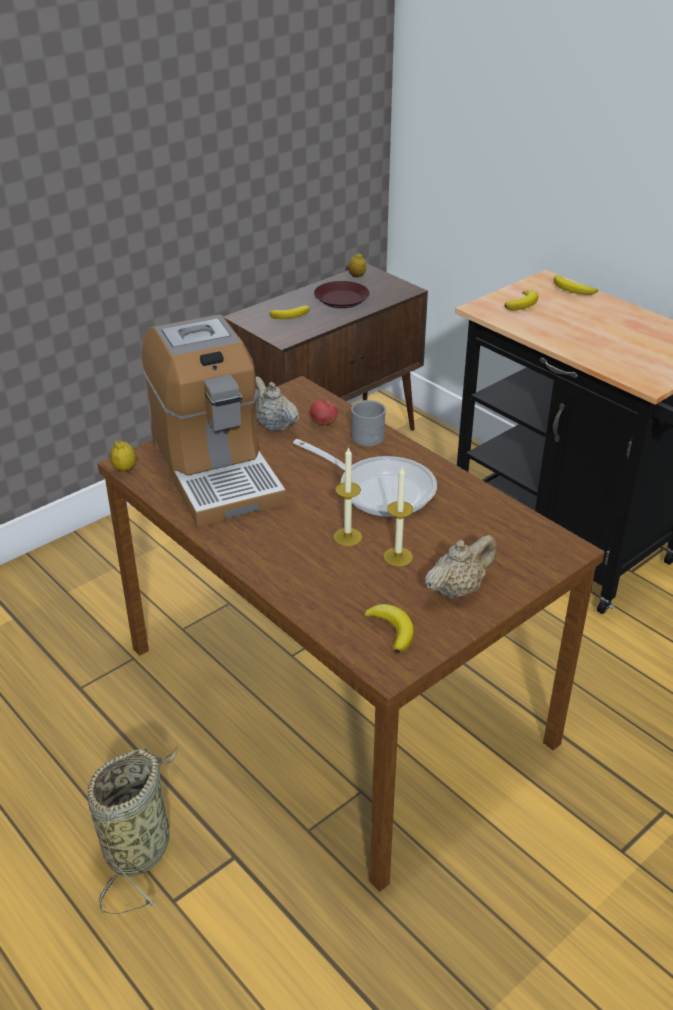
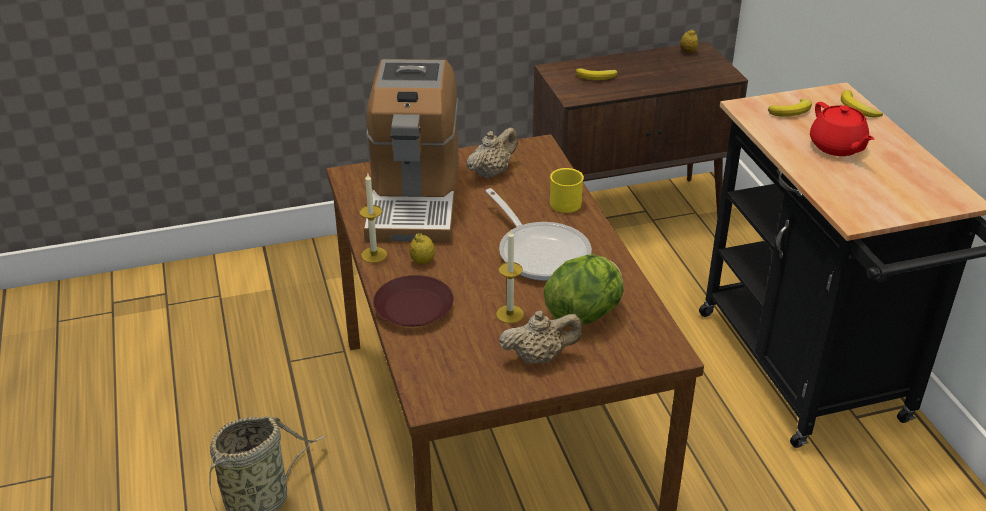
camera: 25 degrees right, 0 degrees up
(124, 469) = (343, 178): lemon -> lemon (422, 261)
(274, 425) = (492, 172): beige teapot -> beige teapot turned 60 degrees clockwise
(324, 423) = (536, 181): apple -> none
(342, 299) = (656, 72): brown plate -> brown plate (414, 308)
(347, 537) = (480, 285): candle -> candle (374, 255)
(368, 434) = (568, 201): grey mug -> yellow mug
(392, 630) = (456, 373): banana -> none
(466, 535) = (585, 314): none -> lettuce
(585, 326) = (837, 147): none -> red teapot

